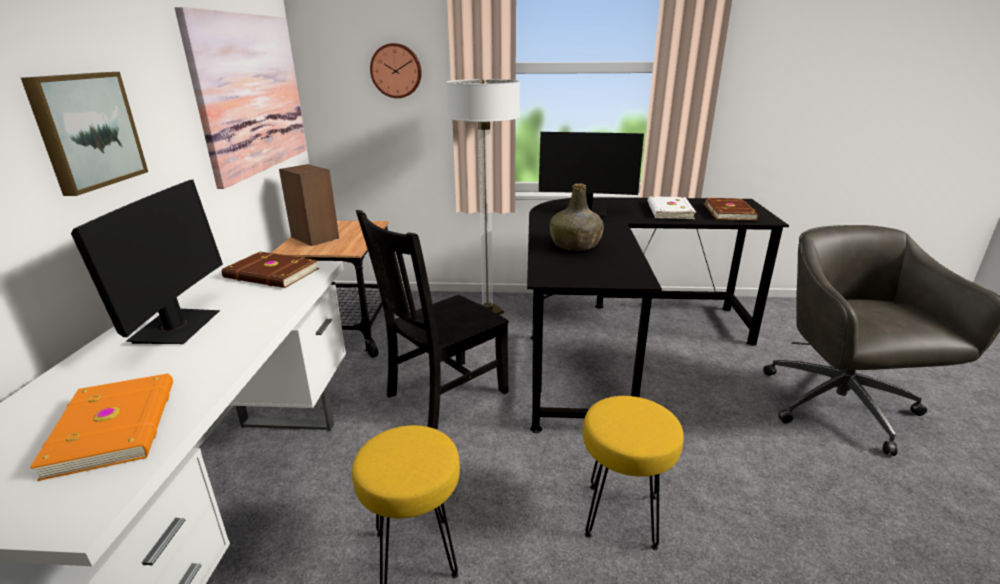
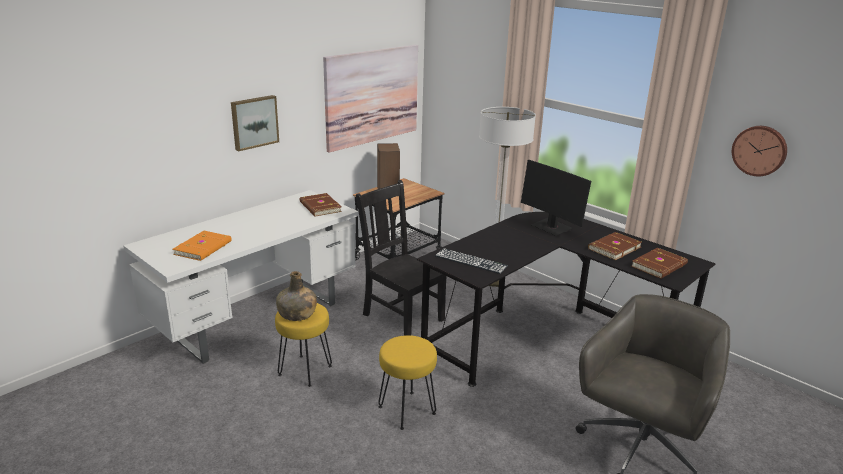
camera: 40 degrees right, 0 degrees up
(176, 327) = (257, 219): monitor -> none
(396, 71) = (477, 89): wall clock -> wall clock (759, 150)
(443, 395) = (401, 316): black chair -> black chair turned 45 degrees clockwise
(575, 245) = (490, 247): green bottle -> green bottle (297, 314)
(589, 266) = (471, 261): none -> keyboard
(668, 211) = (613, 248): white book -> brown book

